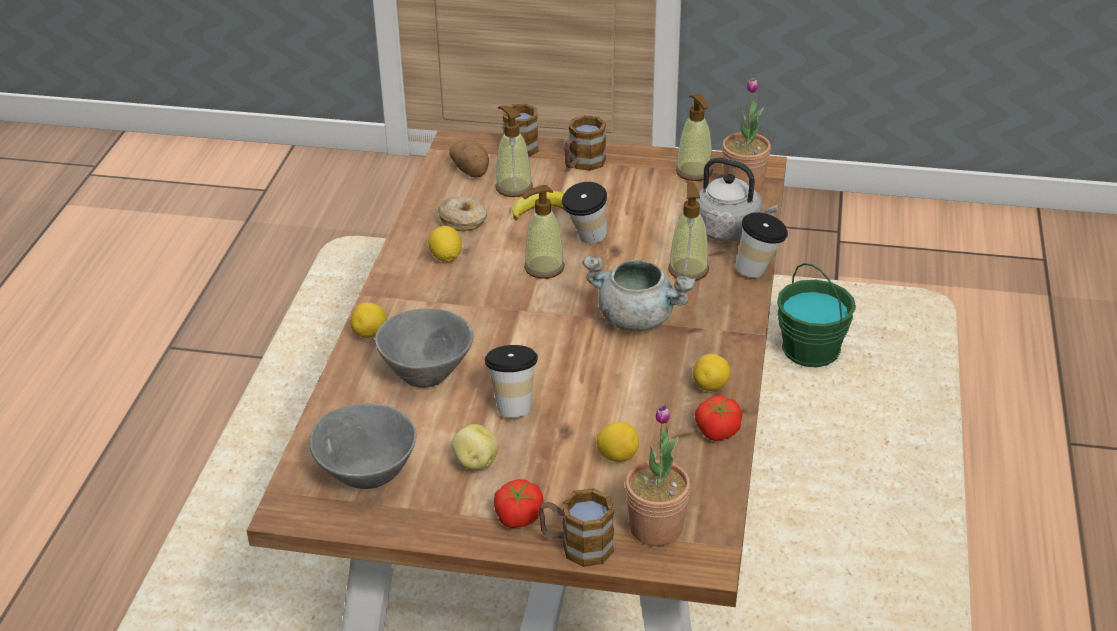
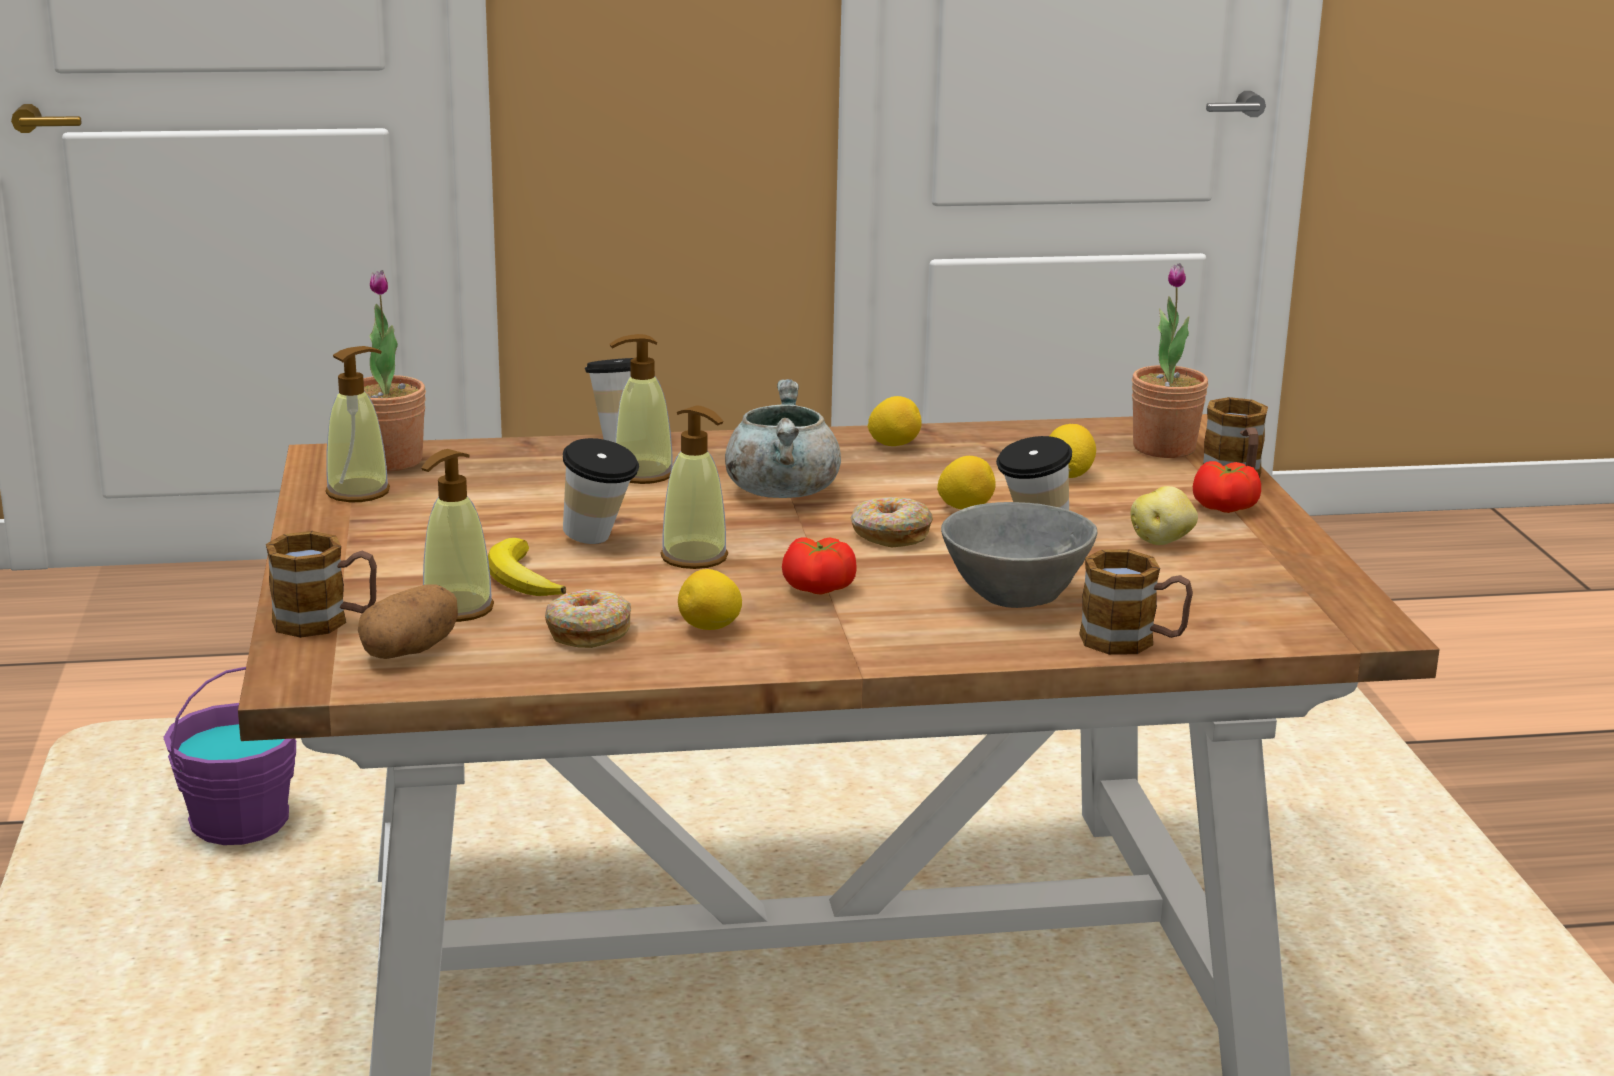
camera: 110 degrees left, 15 degrees down
(365, 476) = (1259, 596): grey bowl -> none
(370, 334) = (961, 648): lemon -> lemon (965, 507)
(543, 346) = (889, 535): none -> donut
(582, 164) = (356, 568): mug -> mug (1132, 642)
(716, 430) = (973, 436): tomato -> tomato (818, 589)
(730, 231) = (525, 460): grey kettle -> none
(811, 352) = (239, 825): green bucket -> purple bucket

